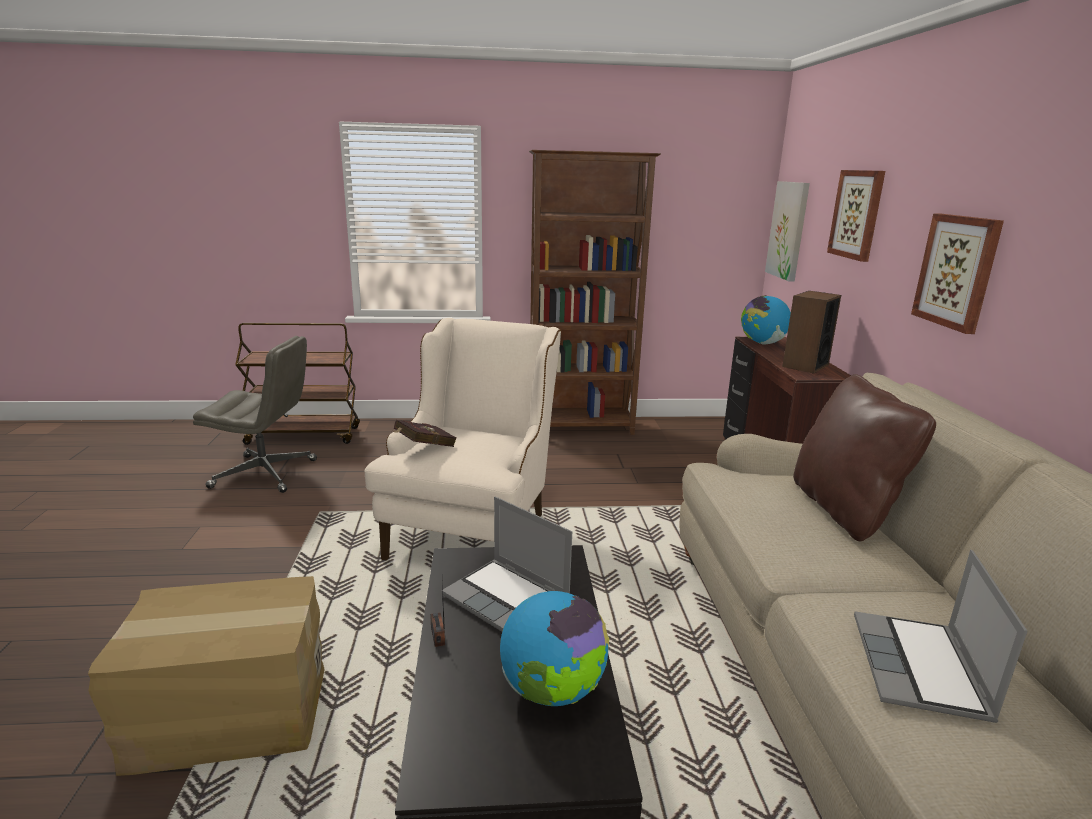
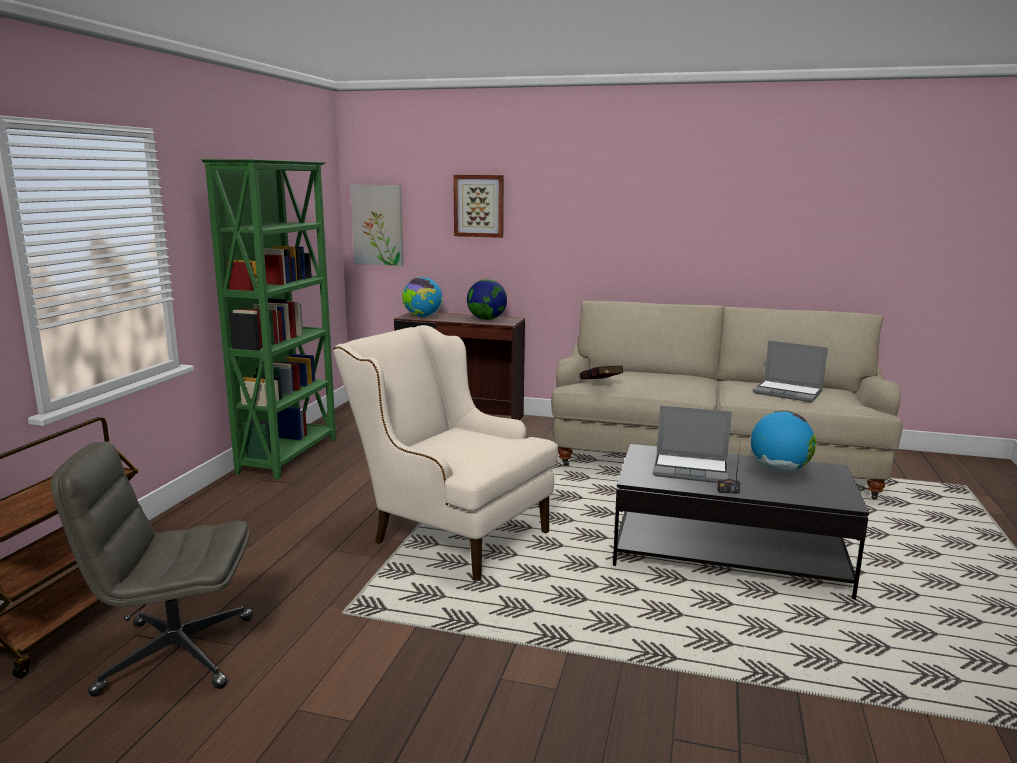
camera: 70 degrees left, 5 degrees down
(229, 716) = (680, 666): cardboard box -> none
(266, 473) = (175, 655): grey office chair -> grey office chair turned 120 degrees counterclockwise
(423, 447) = (471, 453): red book -> red book (601, 384)
(508, 600) = (691, 470): laptop -> laptop turned 45 degrees clockwise
(581, 427) = (290, 455): brown bookcase -> green bookcase
(805, 365) = (486, 319): speaker -> globe
(844, 510) = (647, 373): brown pillow -> none
(957, 271) = (595, 232): picture -> none

